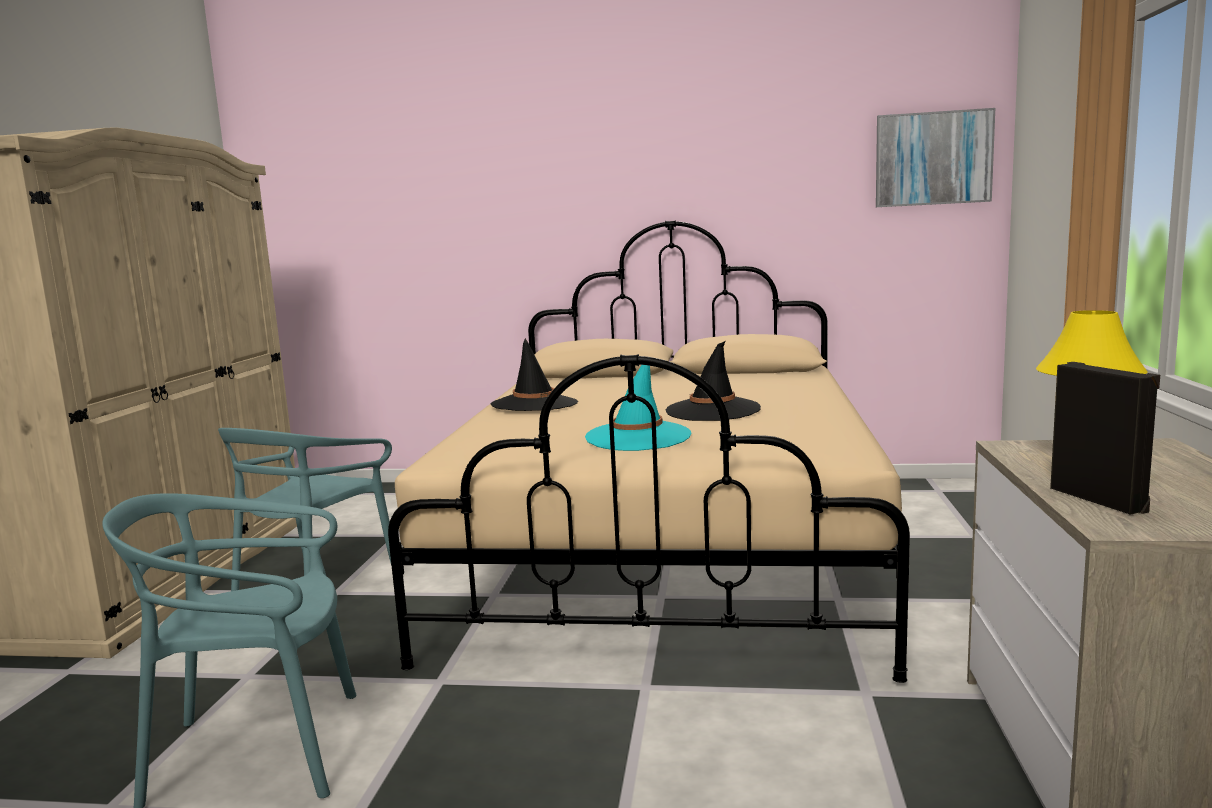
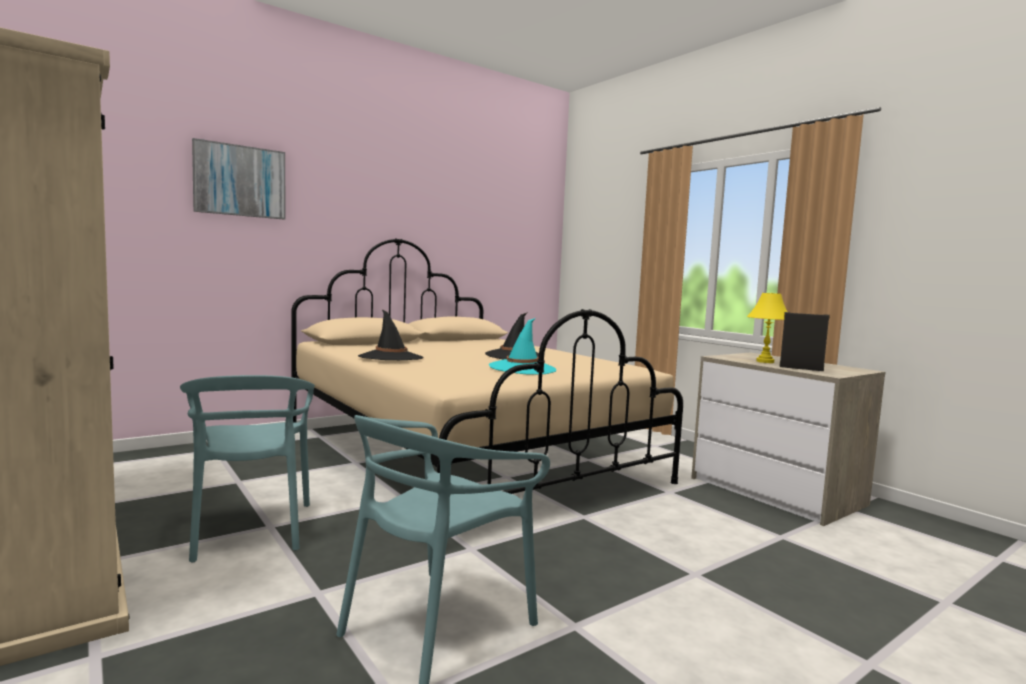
camera: 45 degrees left, 5 degrees down
(933, 159) = (531, 222): picture -> picture (240, 181)

